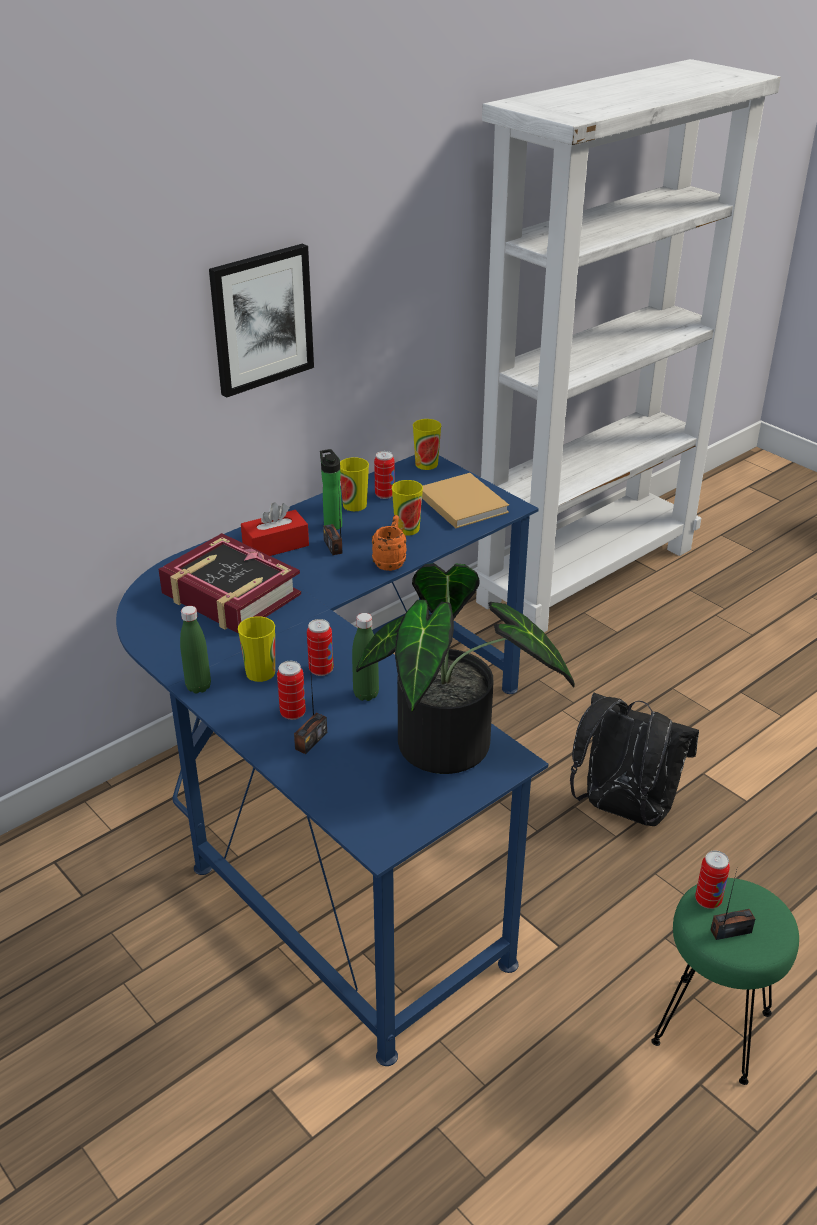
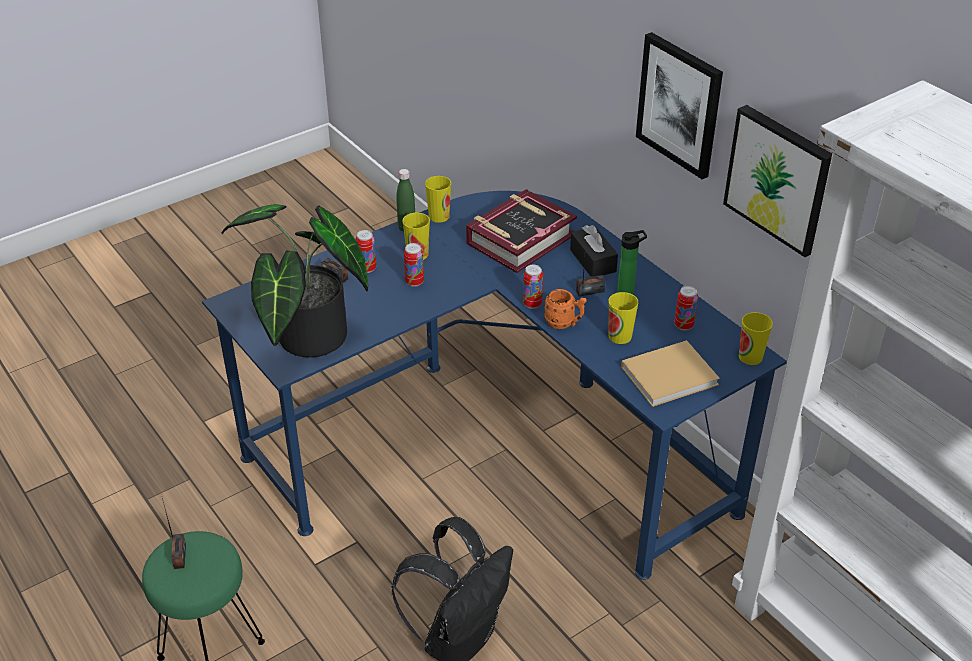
camera: 95 degrees right, 5 degrees up
(275, 545) = (593, 261): red tissue box -> black tissue box
(354, 505) = (663, 306): cup -> cup (439, 216)
(366, 694) = (380, 302): green bottle -> none
(378, 297) = (780, 179): none -> picture
(708, 900) = (213, 549): can -> can (532, 304)

